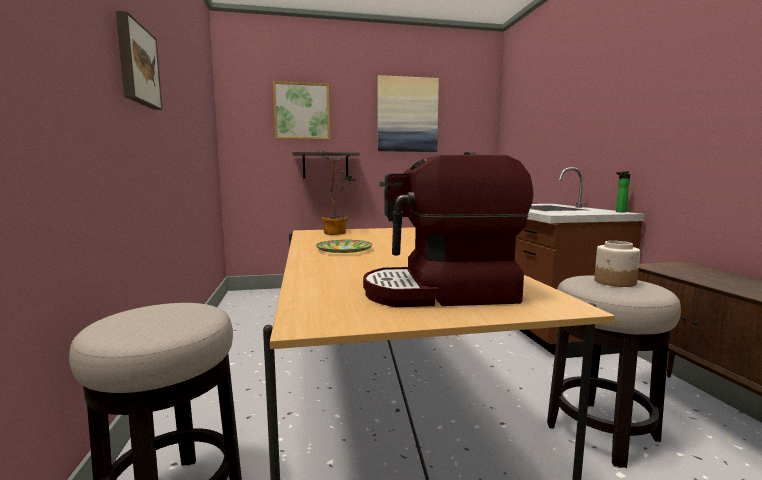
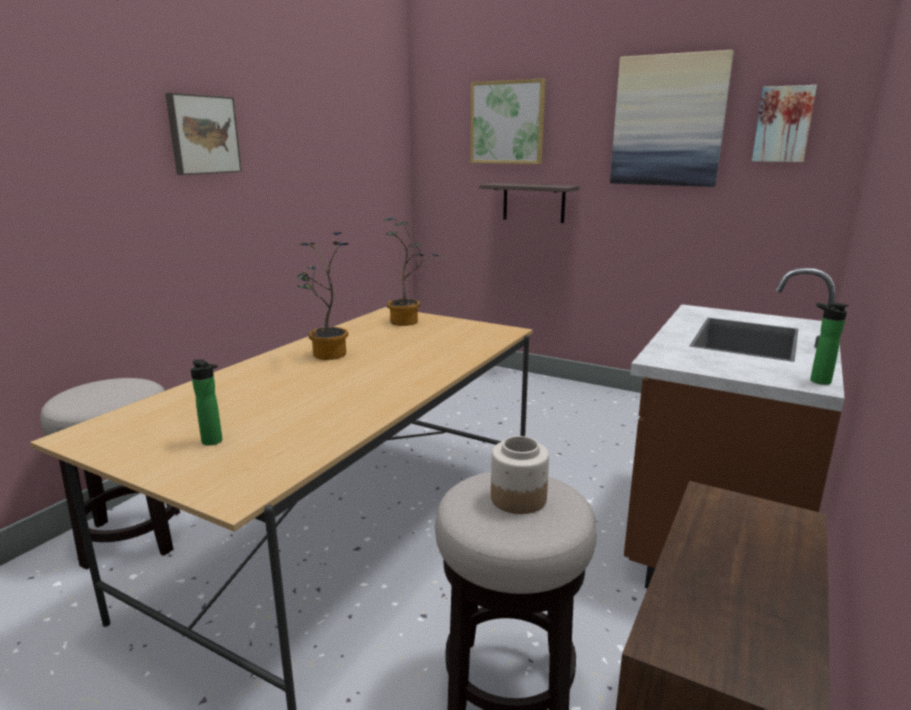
camera: 40 degrees right, 10 degrees up
(345, 250) = (326, 356): plate -> potted plant
(441, 293) = (214, 442): coffee machine -> bottle
(464, 119) = (783, 124): none -> picture

